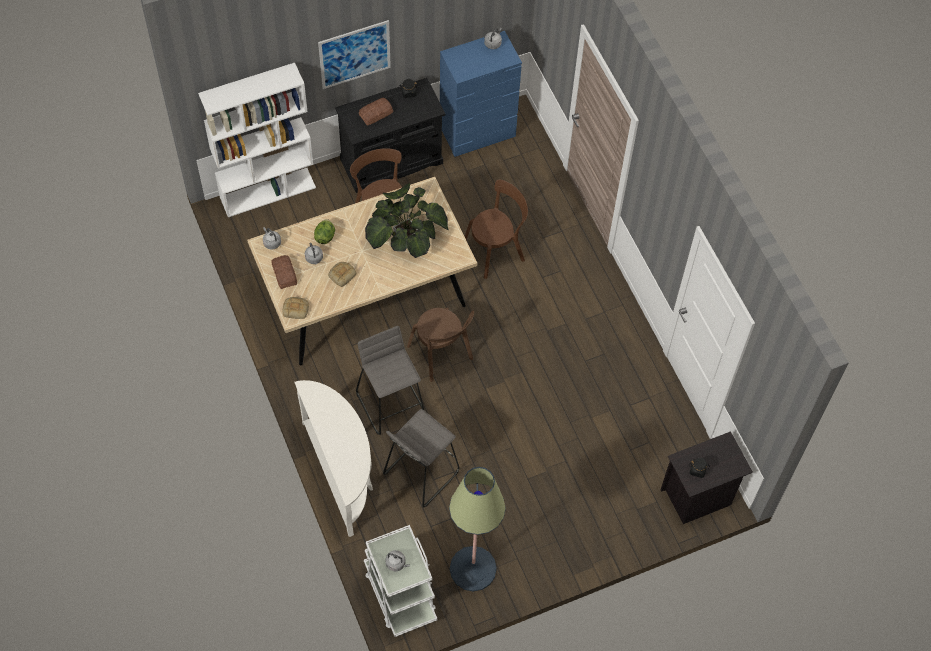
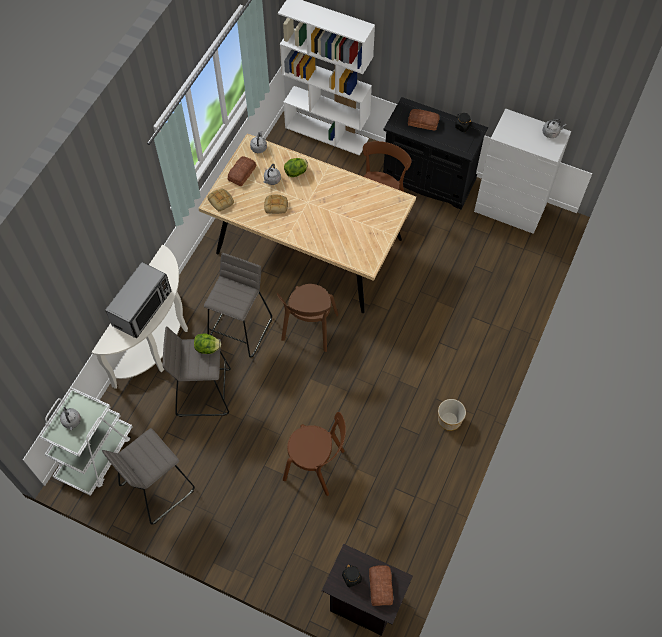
camera: 50 degrees right, 0 degrees up
(342, 440) = (142, 308): none -> microwave
(354, 54) = (430, 56): picture -> none
(406, 235) = (349, 217): potted plant -> none
(422, 422) = (207, 348): none -> lettuce
(473, 569) = (157, 487): floor lamp -> grey stool
(478, 132) = (510, 209): blue dresser -> white dresser
(496, 250) = (428, 296): brown chair -> brown chair (316, 466)
(611, 324) = (449, 420): none -> planter
(720, 456) = (381, 586): none -> bread

